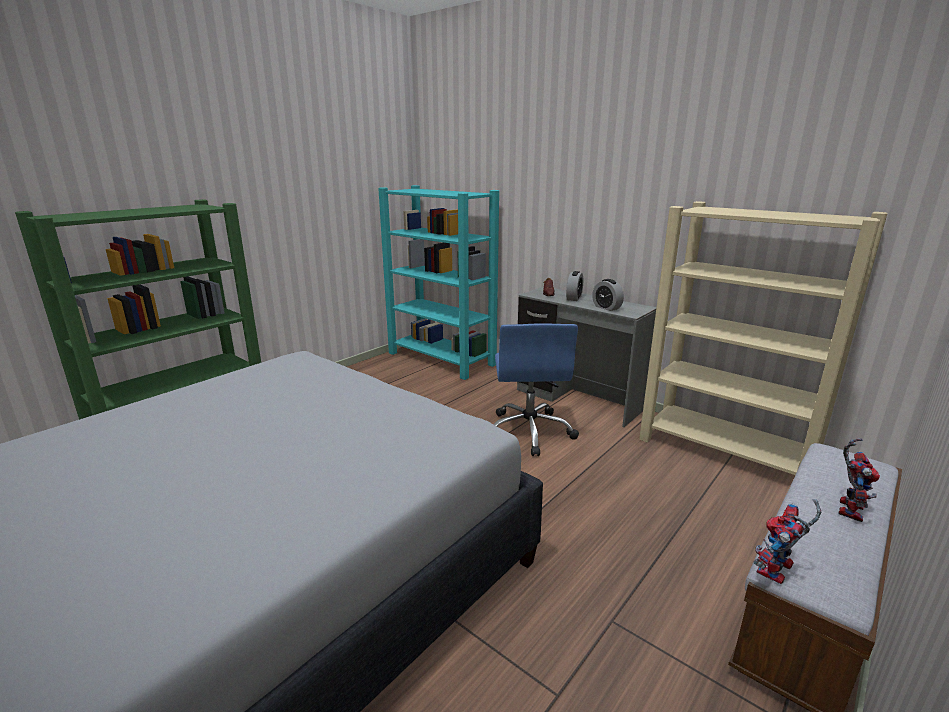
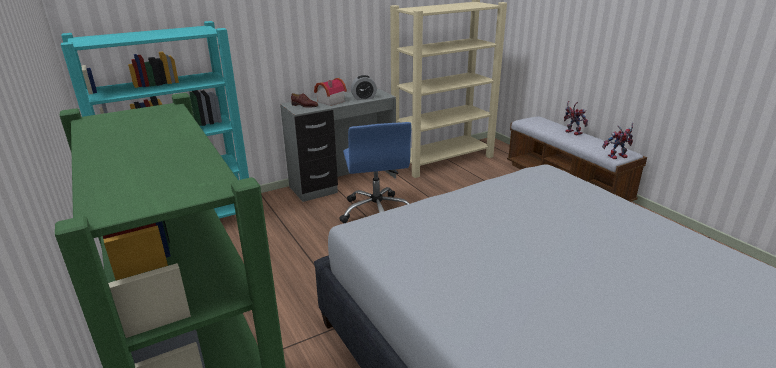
camera: 70 degrees left, 5 degrees up
(529, 432) = (377, 212): blue office chair -> blue office chair turned 60 degrees clockwise
(574, 298) = (329, 101): alarm clock -> toy house
(776, 572) = (616, 157): toy robot -> toy robot turned 105 degrees clockwise

